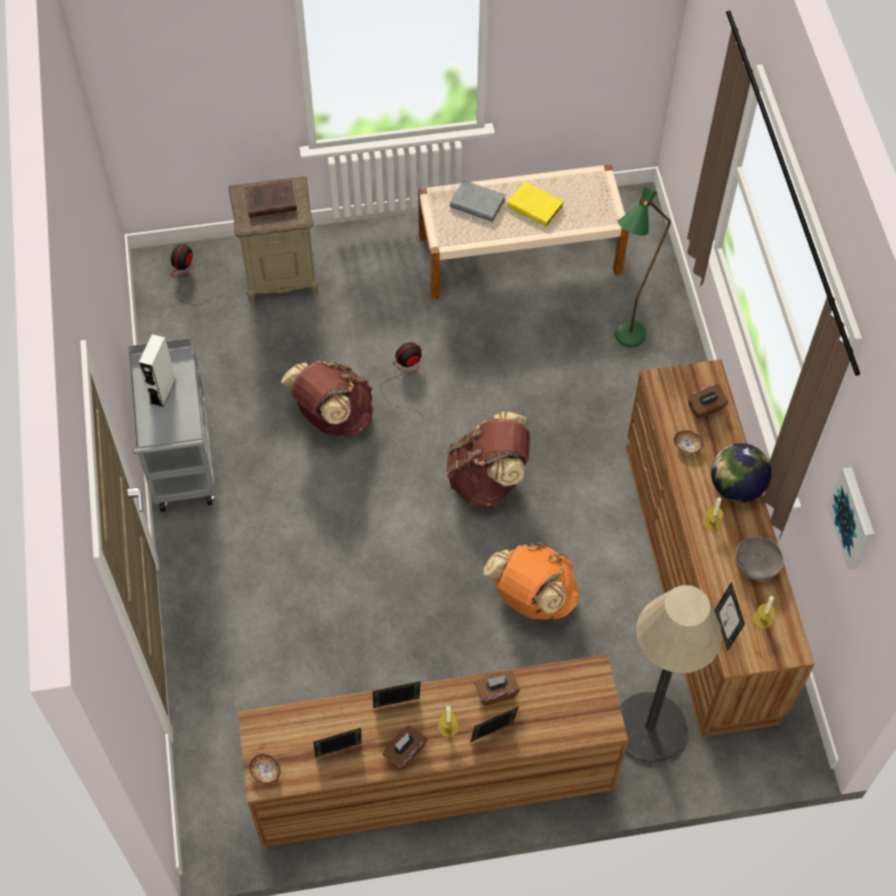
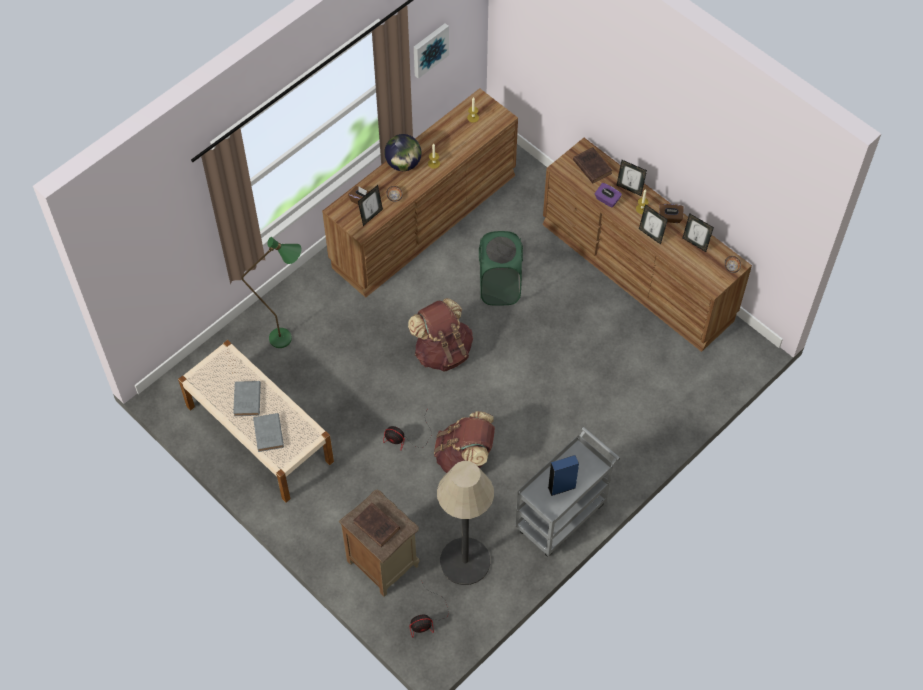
camera: 125 degrees left, 0 degrees up
(163, 391) = (561, 487): white speaker -> blue speaker
(496, 692) = (607, 200): brown tissue box -> purple tissue box
(531, 598) = (499, 287): orange backpack -> green laundry basket
(533, 206) = (247, 401): yellow book -> grey book
(568, 714) = (591, 166): none -> brown book
(649, 727) = (528, 198): floor lamp -> floor lamp (465, 561)
(724, 629) = (492, 129): picture frame -> picture frame (371, 216)
(756, 566) = (444, 134): grey bowl -> none

